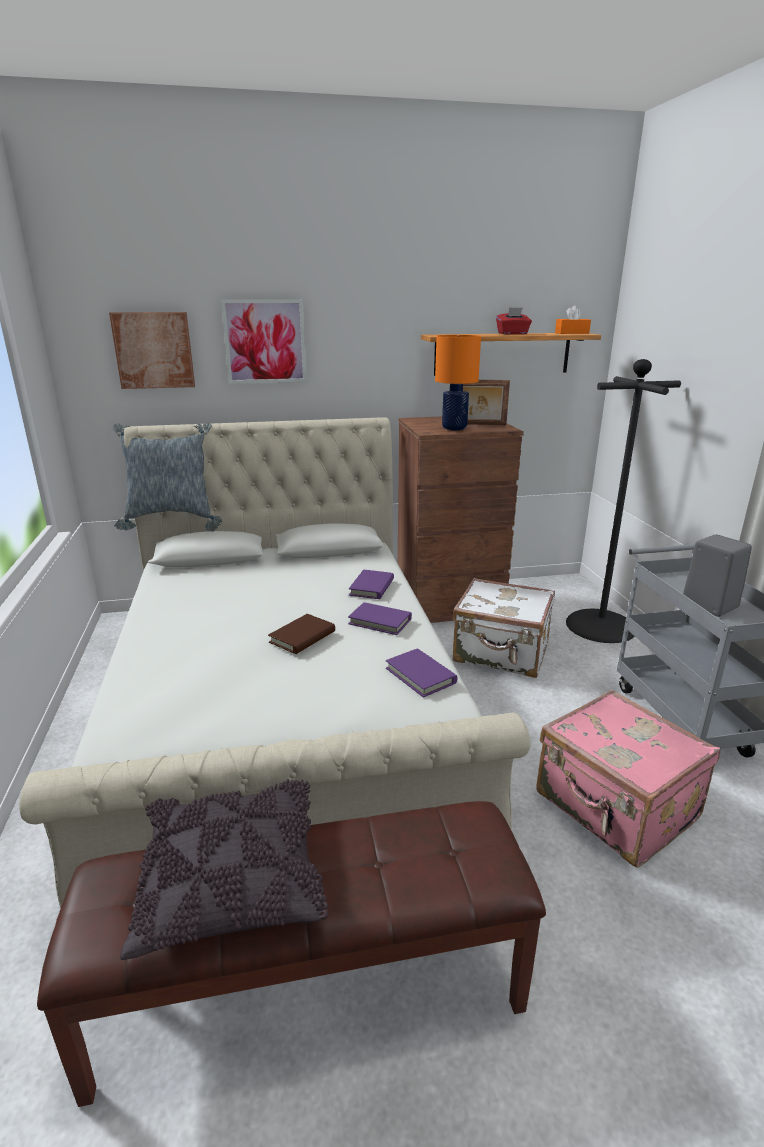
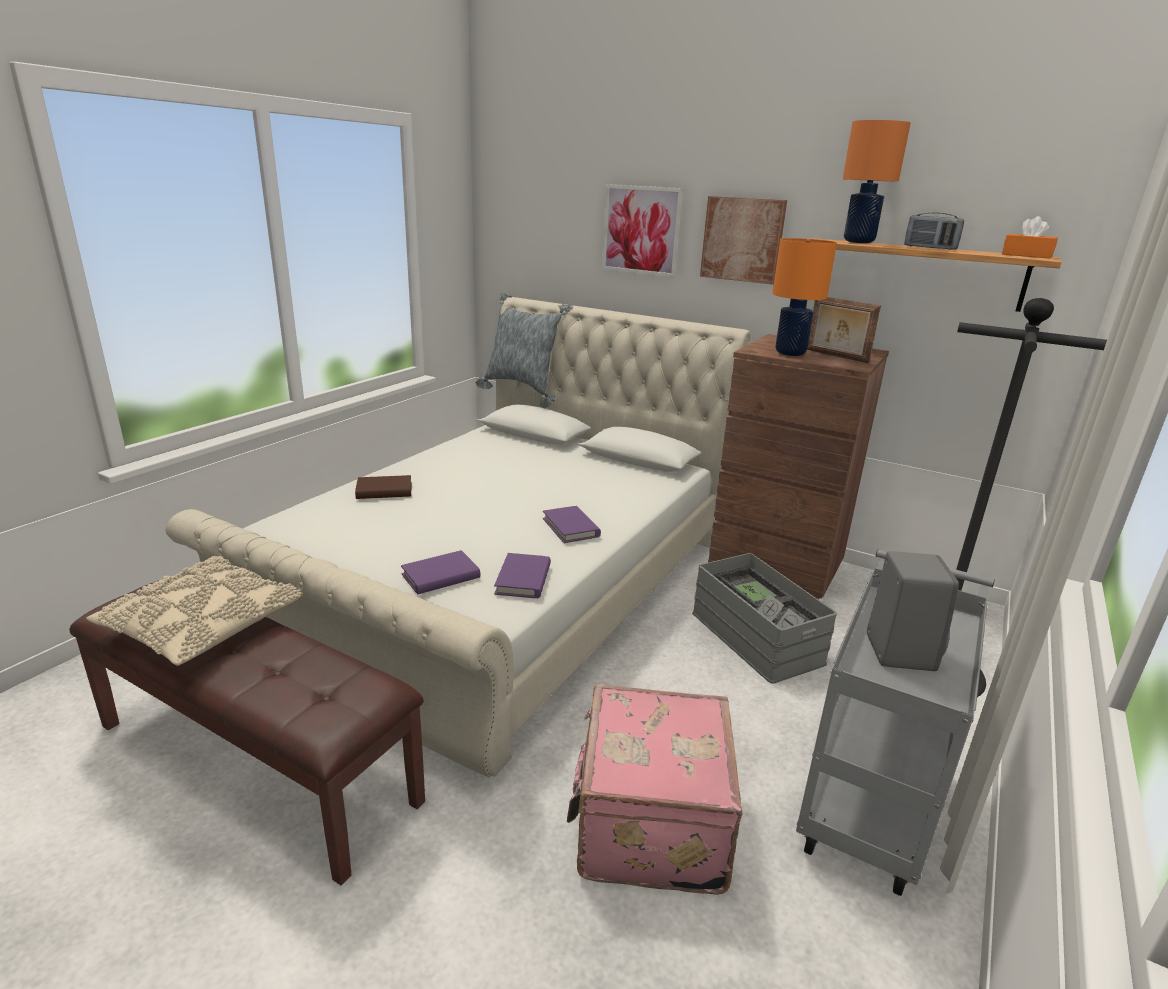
camera: 40 degrees right, 0 degrees up
(154, 350) = (547, 229): picture -> picture (742, 239)
(231, 878) = (203, 625): black pillow -> beige pillow
(302, 637) = (491, 512): brown book -> brown book (384, 491)
(372, 587) = (616, 500): purple book -> purple book (441, 576)
(465, 334) = (858, 242): none -> orange table lamp
(501, 654) = (757, 637): white suitcase -> grey storage box
(512, 334) = (930, 248): red tissue box -> radio

